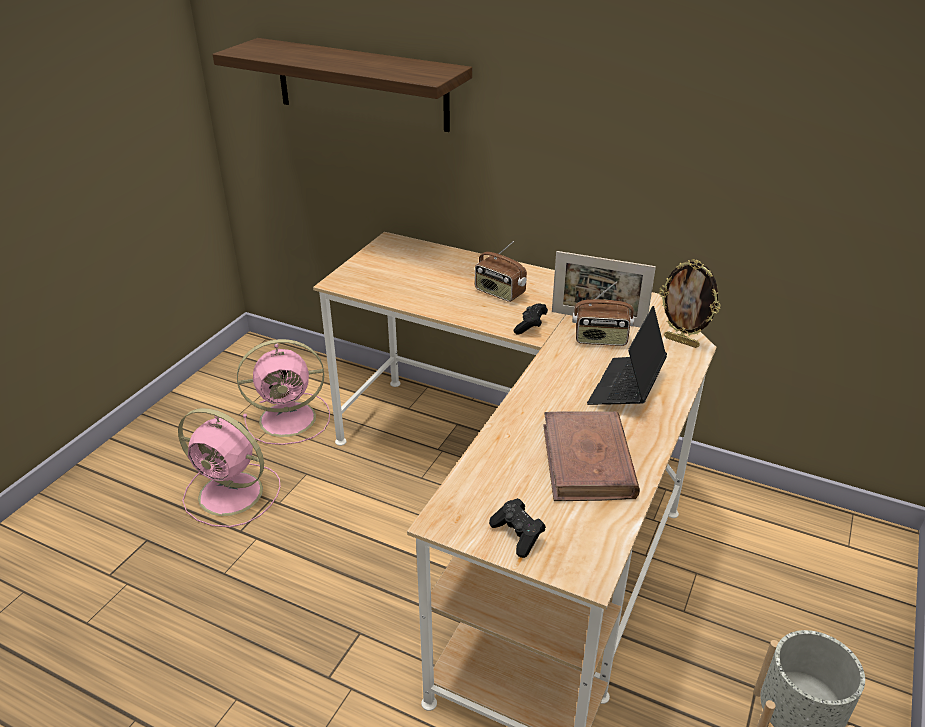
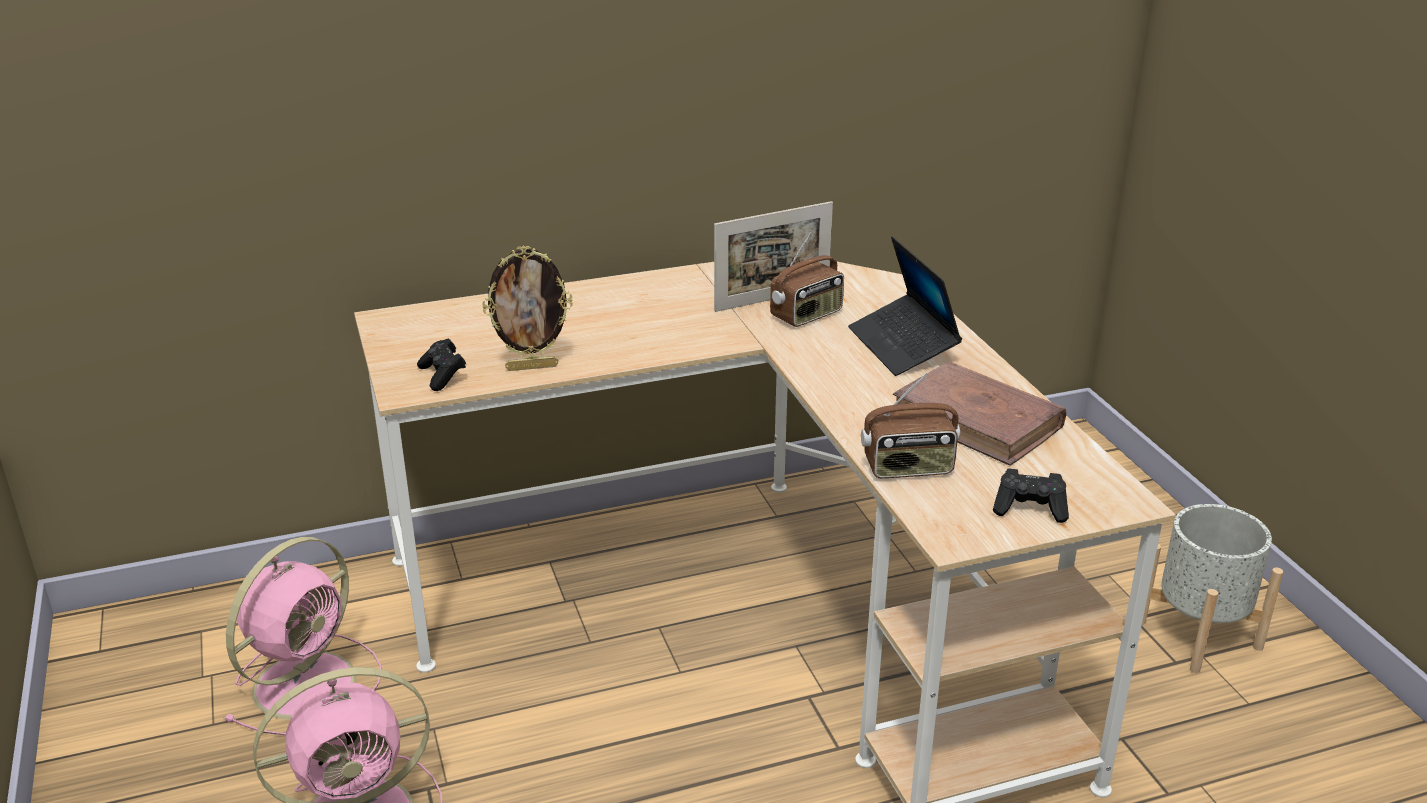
camera: 45 degrees left, 5 degrees down
(361, 84) = (282, 84): shelf -> none
(499, 293) = (626, 318): radio -> radio (908, 468)
(530, 326) = (719, 334): black game controller -> black game controller (443, 376)
(682, 341) = (878, 284): picture frame -> picture frame (532, 367)

